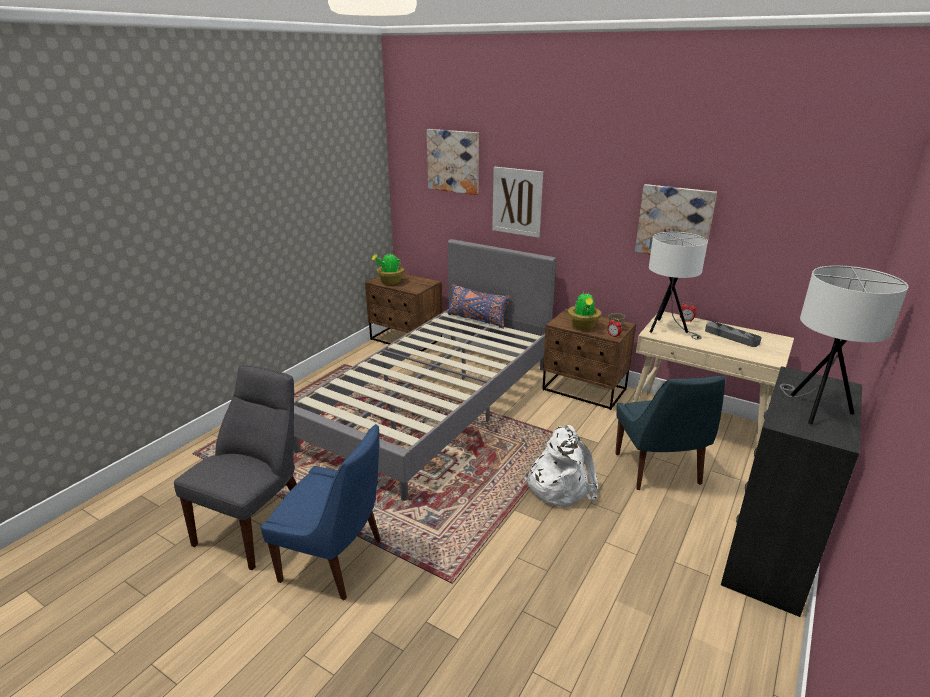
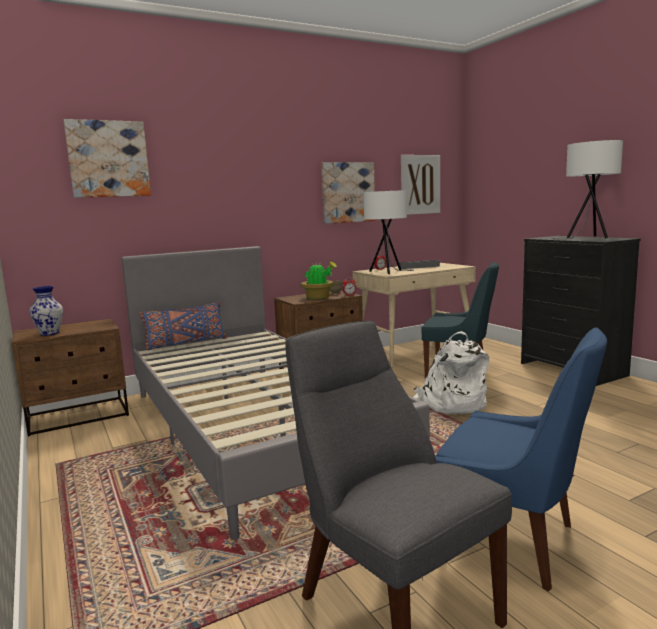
camera: 60 degrees left, 15 degrees down
(335, 561) = (513, 542): blue chair -> blue chair turned 75 degrees clockwise
(390, 282) = (50, 333): potted plant -> vase
(517, 201) = (201, 197): picture -> picture (420, 184)

